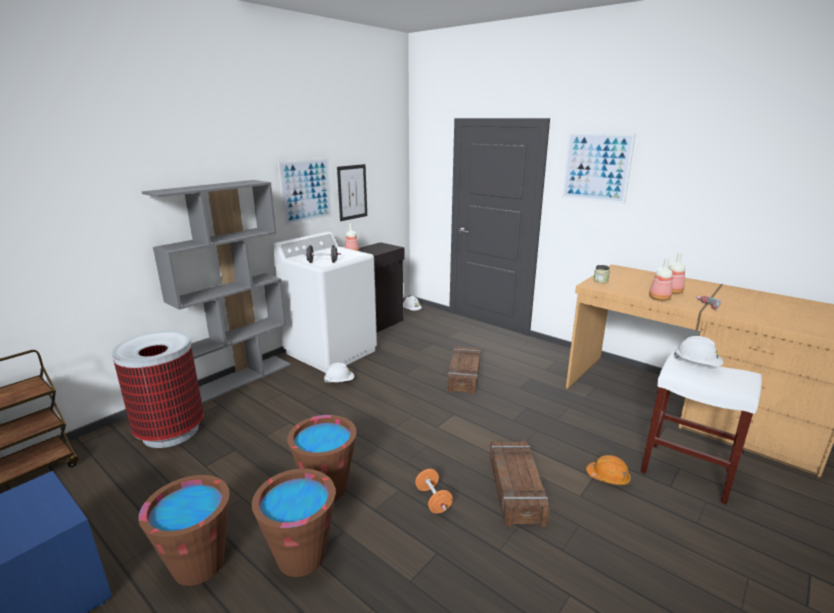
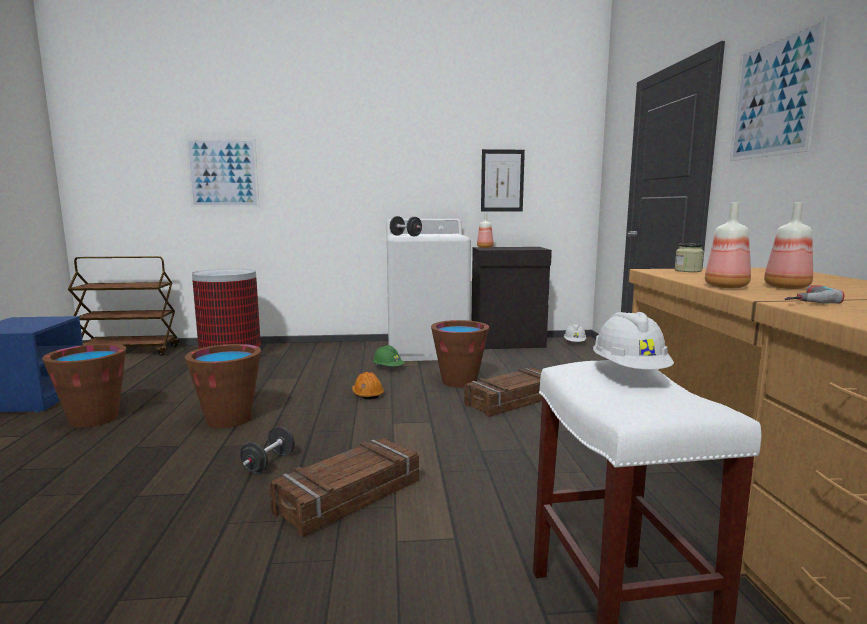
camera: 45 degrees right, 10 degrees down
(239, 379) = (327, 345): grey bookcase -> none
(301, 556) = (131, 444): brown bucket -> brown bucket (459, 381)
(306, 191) = (437, 171): picture -> picture (223, 173)
(339, 381) = (388, 368): white hard hat -> green hard hat
(433, 500) = (268, 463): orange dumbbell -> black dumbbell
(608, 477) = (473, 549): orange hard hat -> orange hard hat (367, 394)

